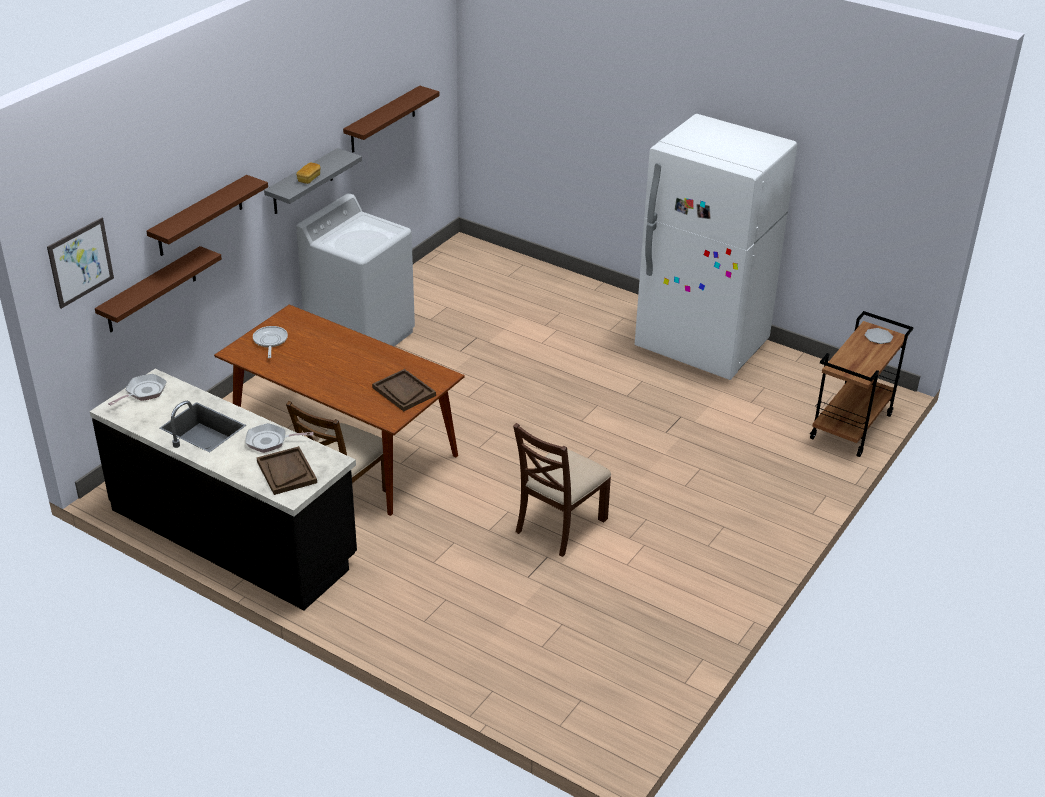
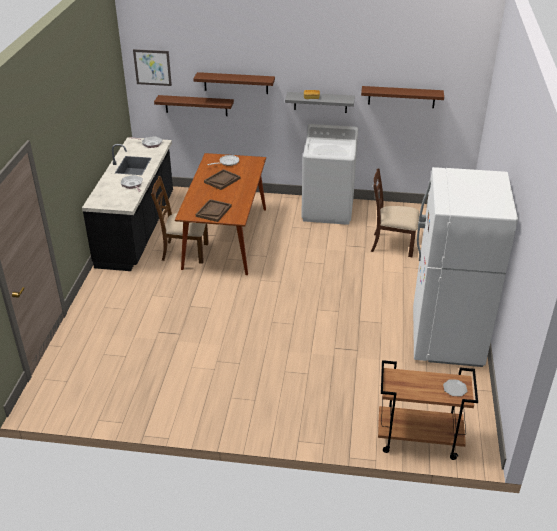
camera: 65 degrees right, 0 degrees up
(286, 472) = (110, 196): brown tray -> brown tray (222, 180)
(559, 525) = (211, 330): brown chair -> brown chair (392, 244)

